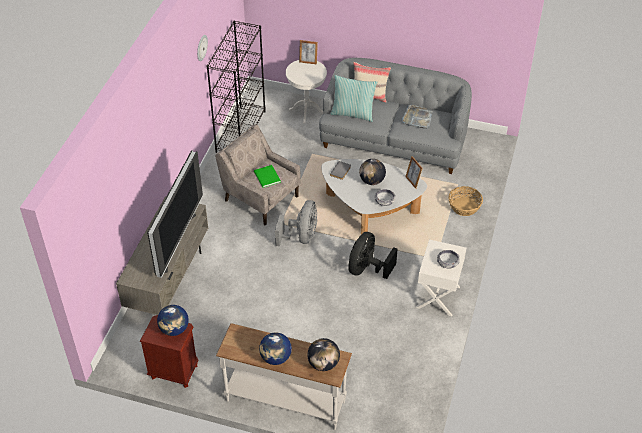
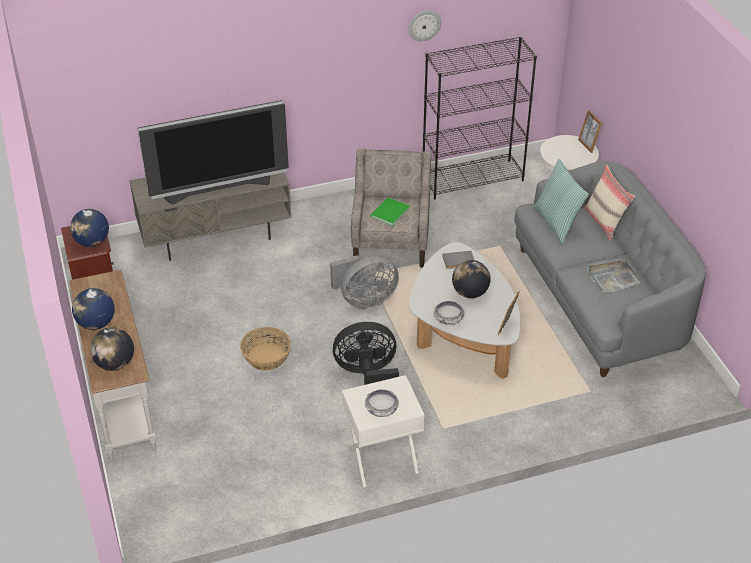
camera: 55 degrees right, 5 degrees down
(464, 207) = (558, 415): basket -> basket (266, 357)

